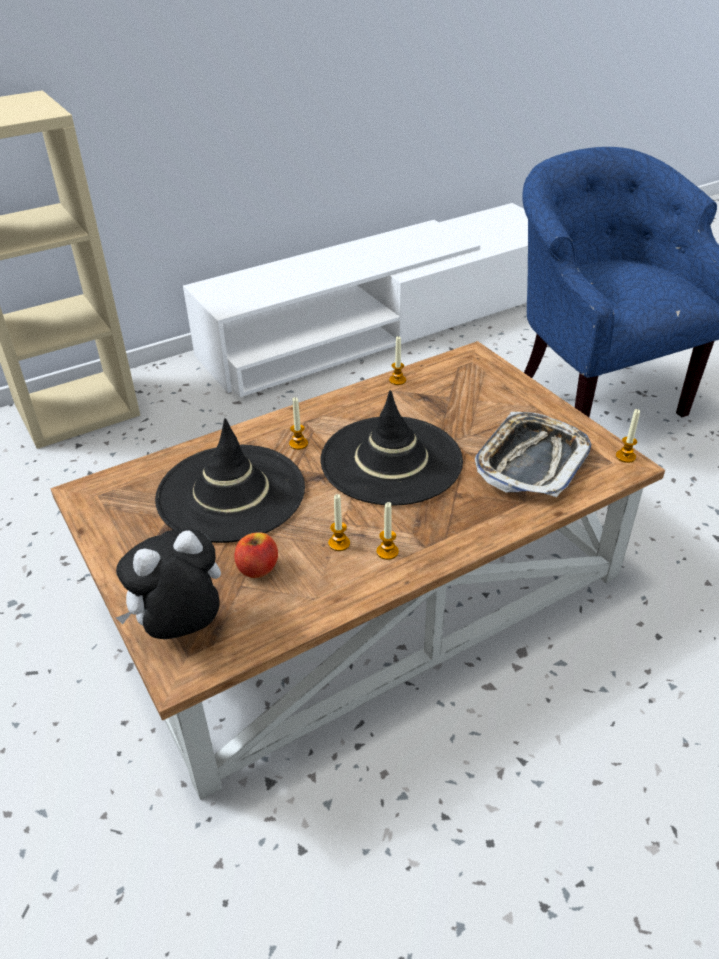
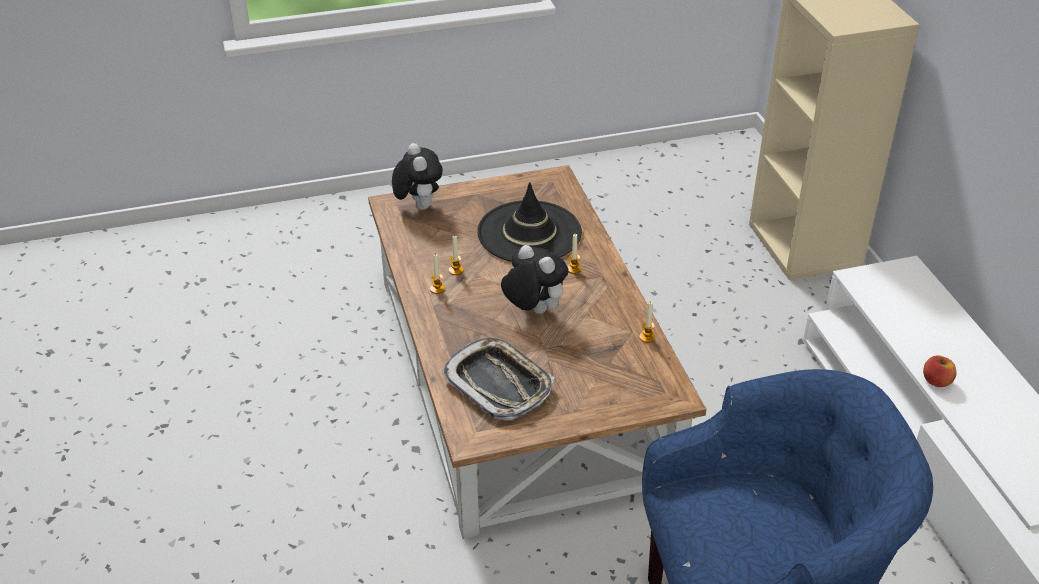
camera: 105 degrees right, 0 degrees up
(257, 568) = (451, 236): apple -> apple (936, 381)
(391, 460) = (533, 310): black hat -> plush toy
(625, 456) = (479, 442): candle -> none

